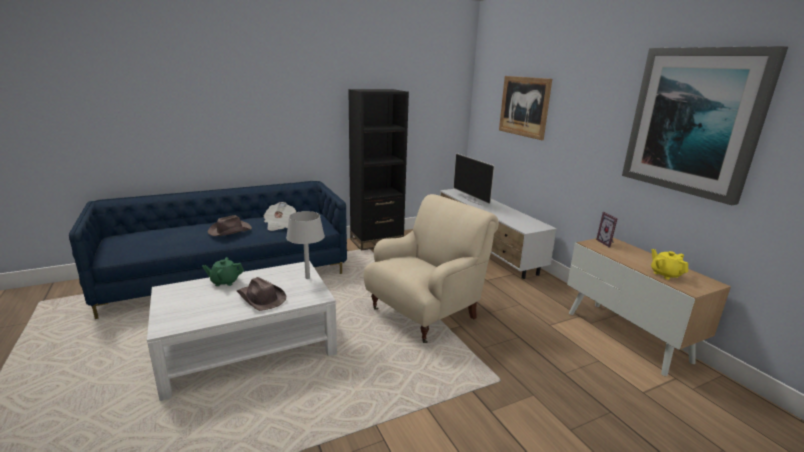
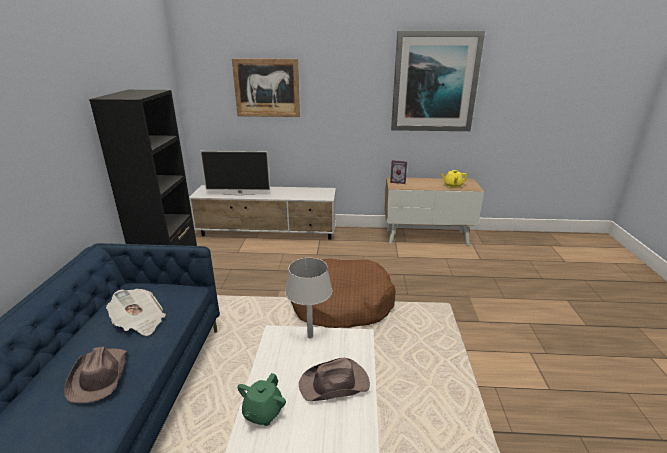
camera: 60 degrees left, 5 degrees up
(425, 313) = (341, 304): beige armchair -> brown dog bed

